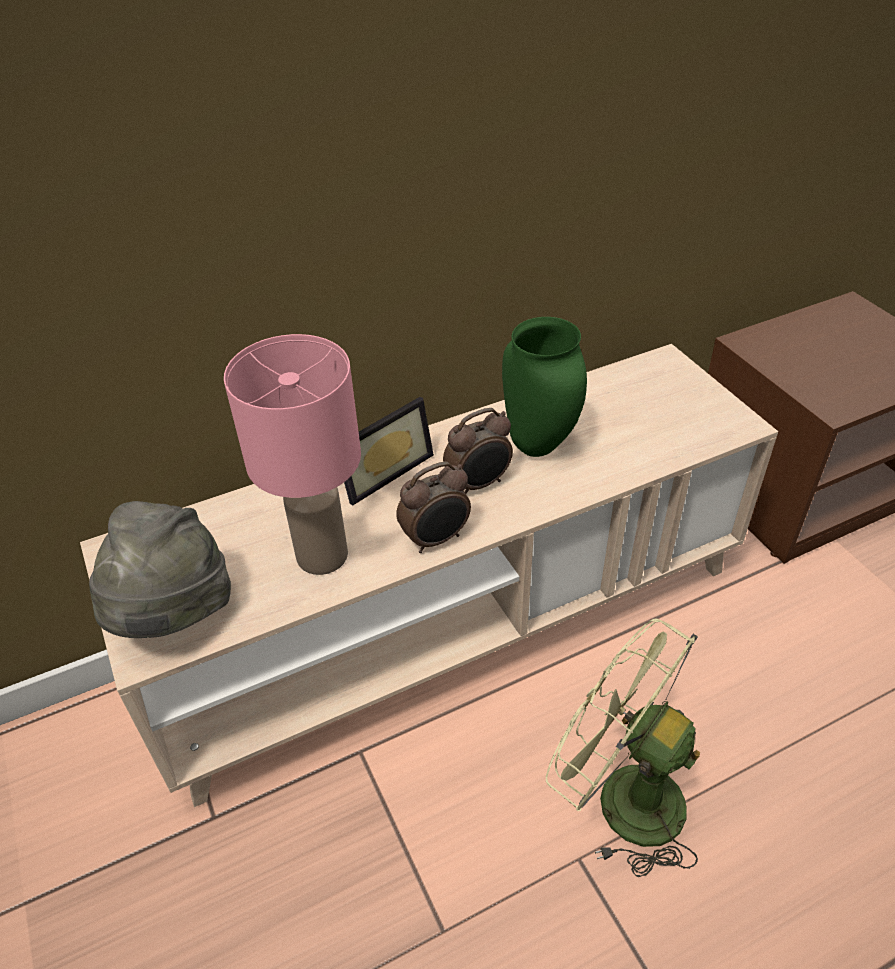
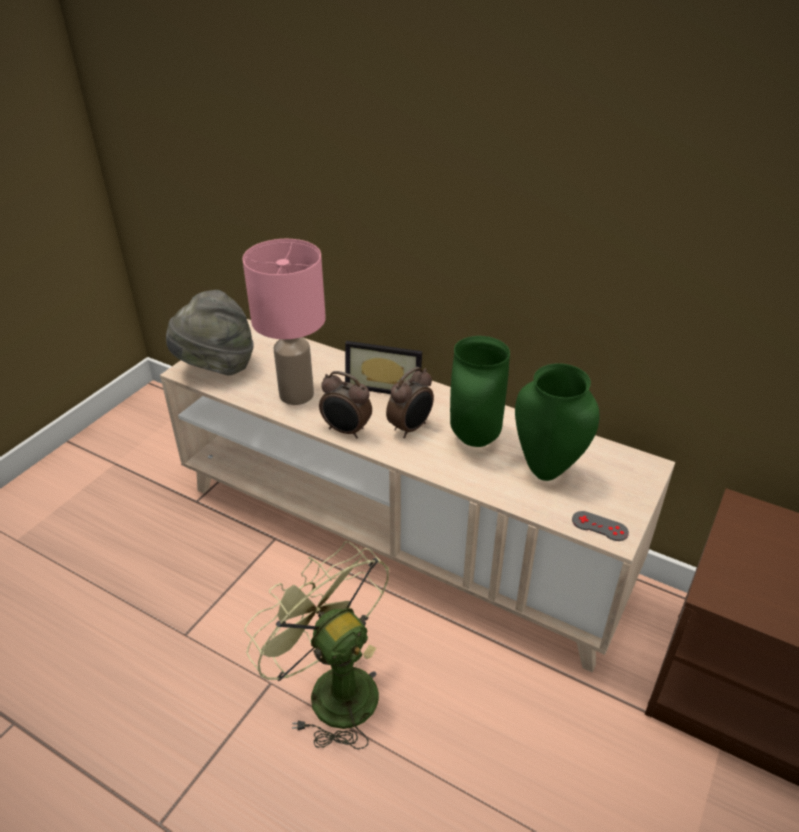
camera: 55 degrees right, 5 degrees down
(479, 484) = (411, 428): alarm clock -> alarm clock turned 75 degrees counterclockwise
(621, 797) = (332, 688): green fan -> green fan turned 45 degrees counterclockwise
(626, 422) = (546, 471): none -> green vase
(724, 427) = (599, 526): none -> grey game controller

